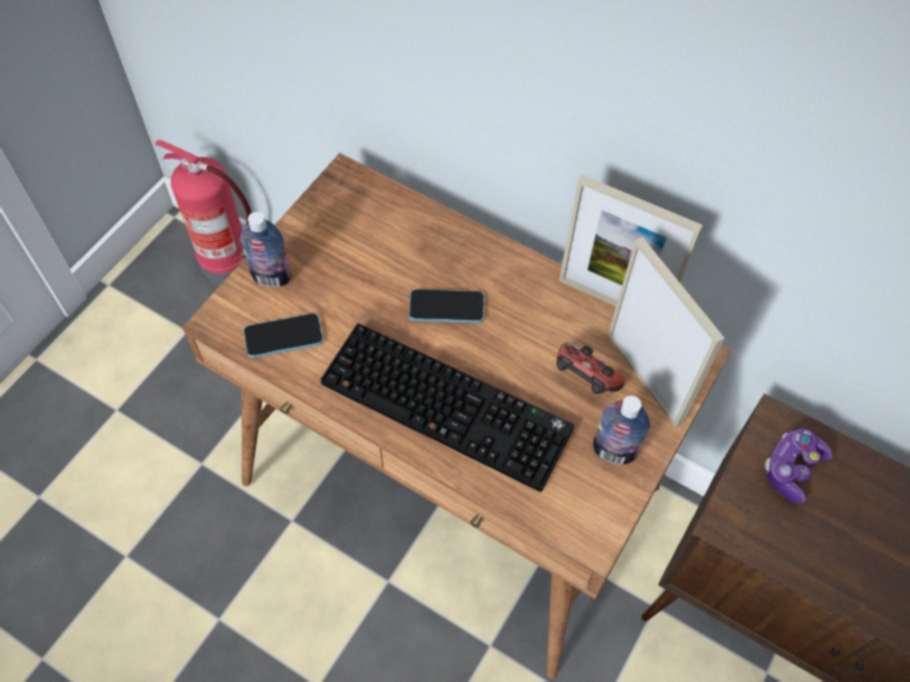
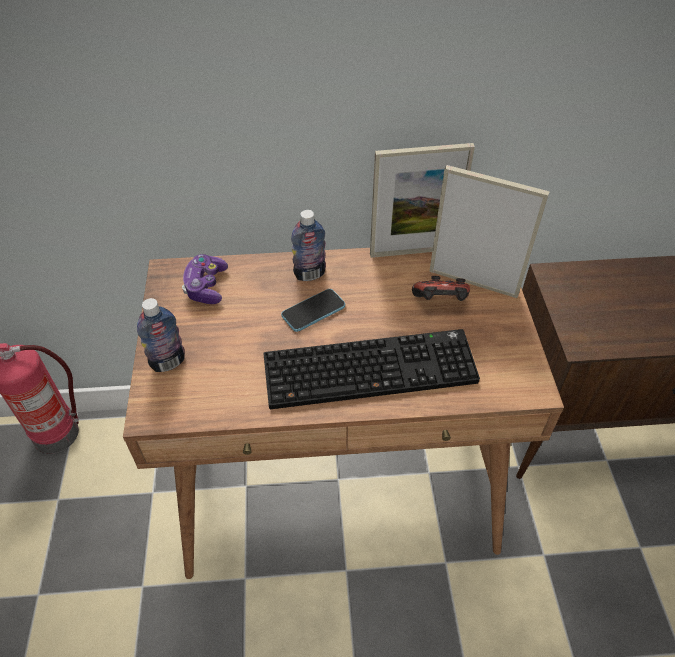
camera: 35 degrees left, 10 degrees down
(283, 337) = (212, 395): phone -> none
(614, 452) = (497, 333): bottle -> bottle (310, 274)
(792, 469) = (583, 293): game controller -> game controller (206, 286)

